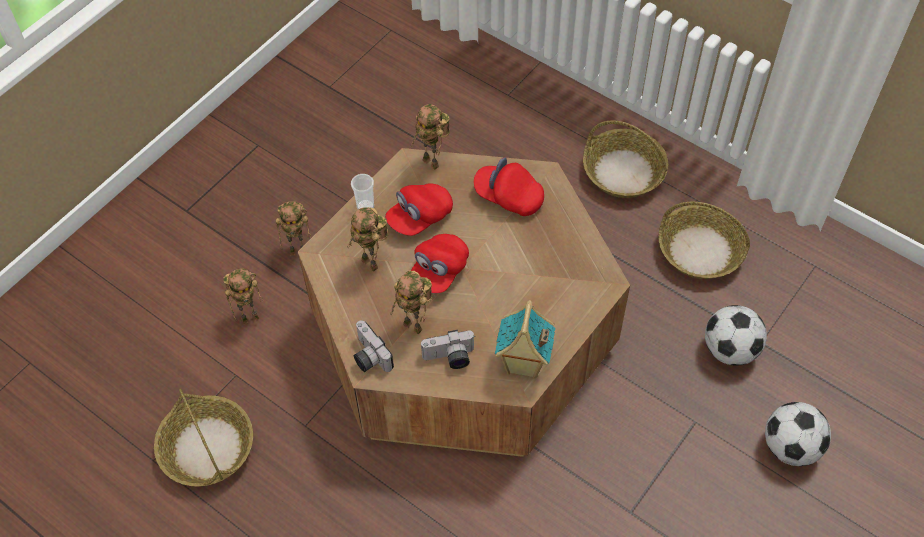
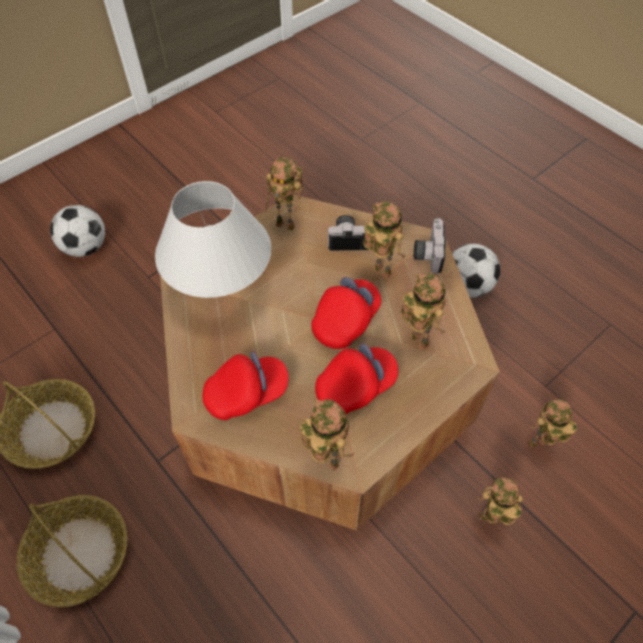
camera: 170 degrees left, 0 degrees up
(207, 448) = (564, 326): basket -> none
(365, 206) = (418, 413): cup -> none
(368, 356) = (427, 253): camera -> camera turned 150 degrees counterclockwise
(508, 197) = (247, 393): red cap -> red cap turned 60 degrees counterclockwise
(523, 364) = (287, 225): toy house -> toy robot
(565, 282) = (221, 288): none -> white table lamp
(730, 350) = (85, 327): football -> football (467, 286)

